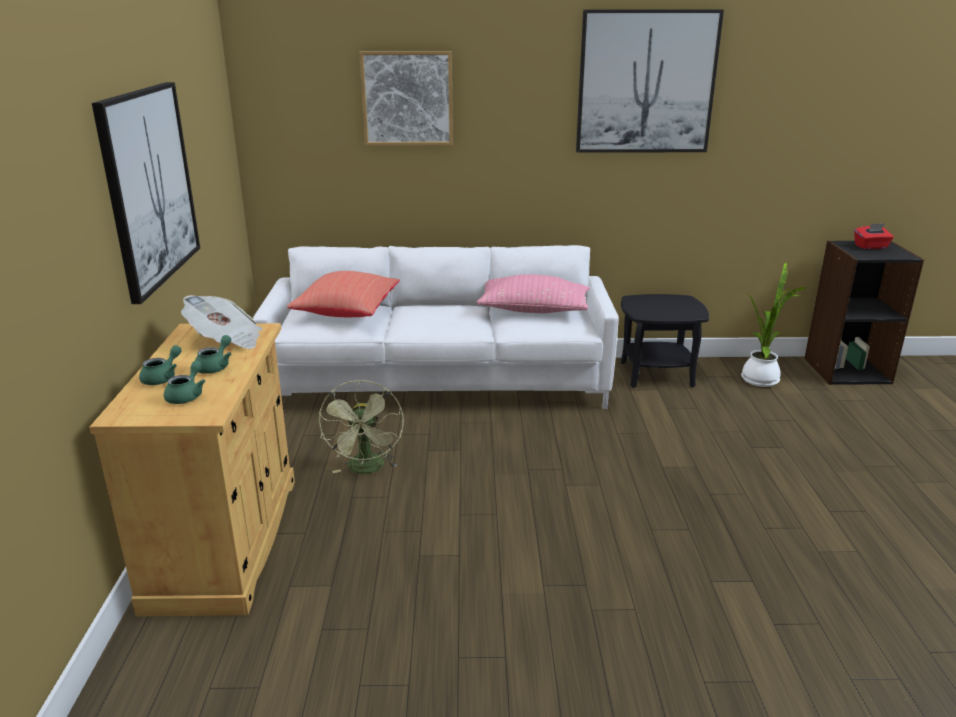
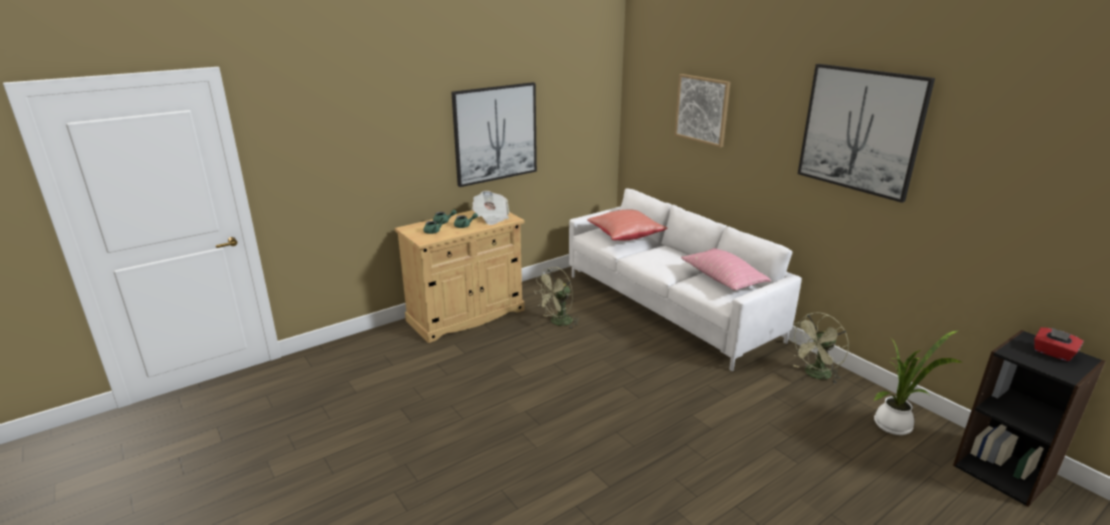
camera: 55 degrees right, 0 degrees up
(657, 374) = (815, 375): black side table -> green fan

